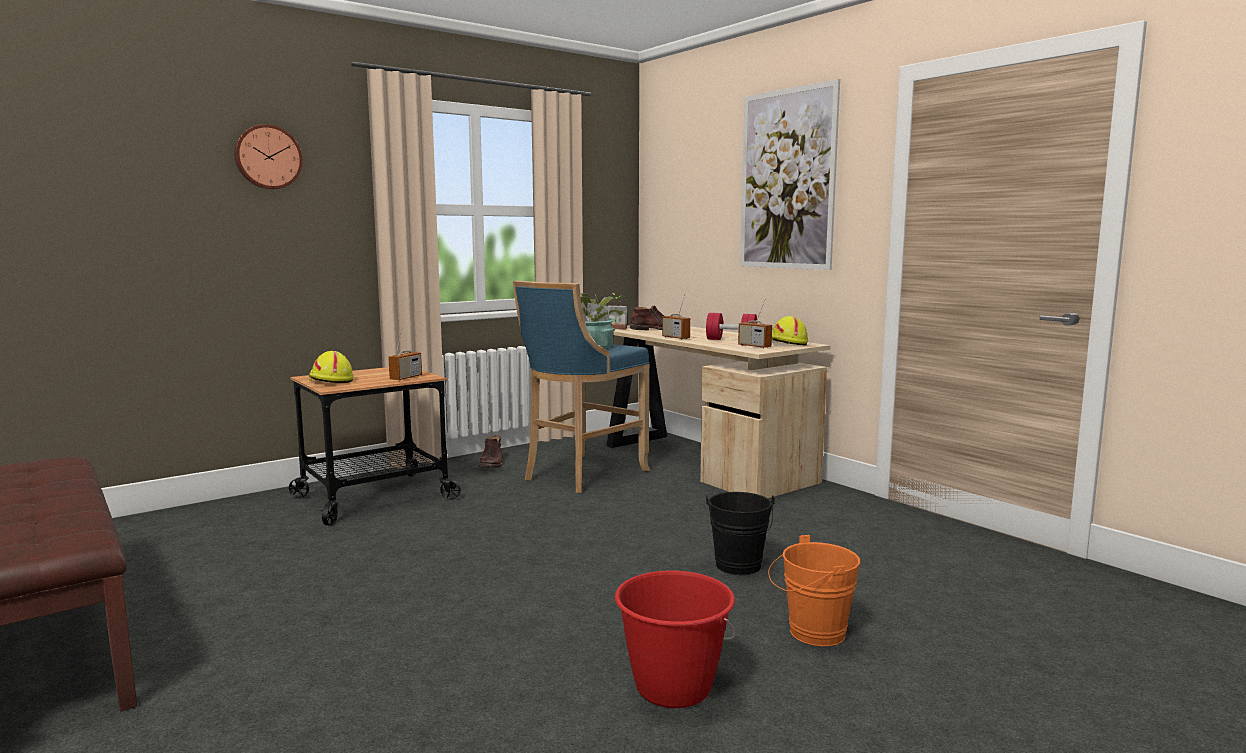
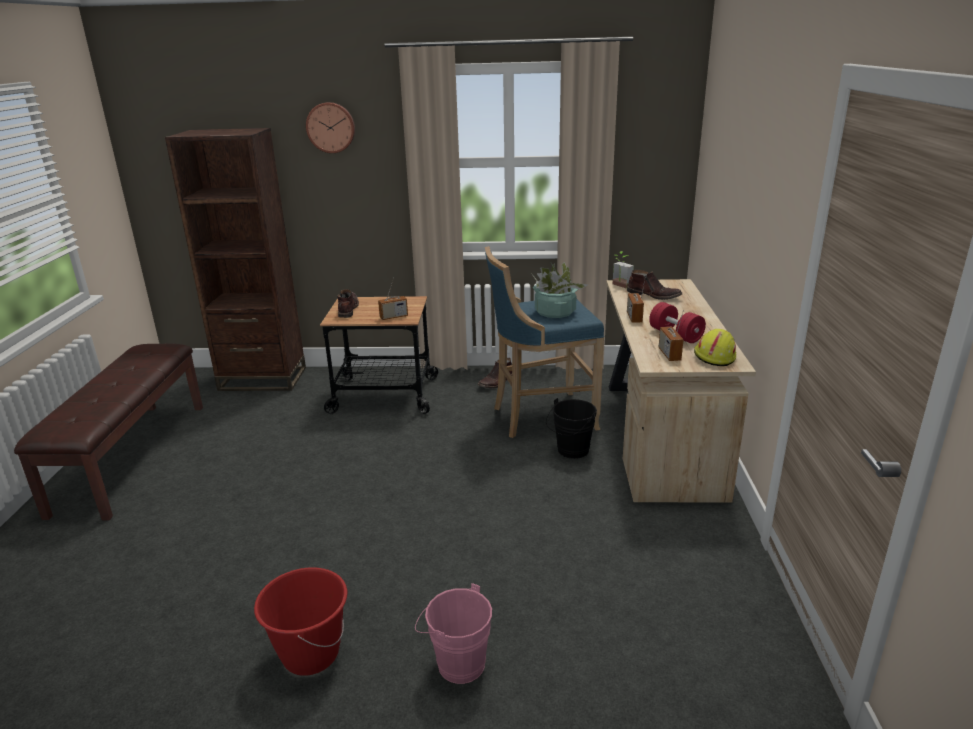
camera: 40 degrees right, 15 degrees up
(159, 523) = (262, 379): none -> brown bookcase
(330, 381) = (347, 309): yellow hard hat -> brown boot
(738, 568) = (506, 570): black bucket -> black bucket (571, 451)
(787, 180) = (765, 170): picture -> none
(811, 633) = (456, 662): orange bucket -> pink bucket

